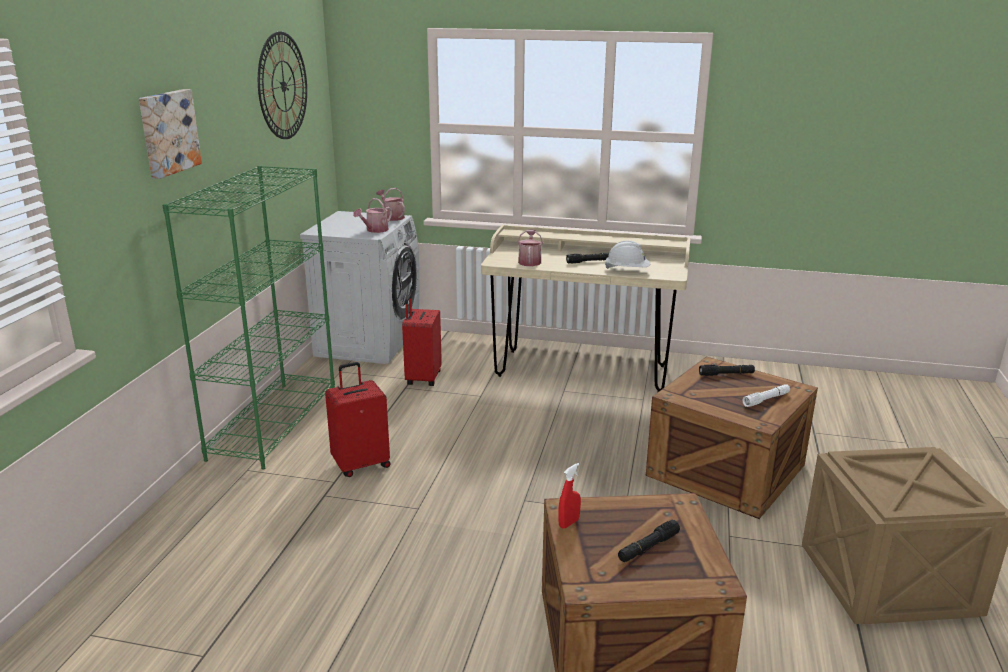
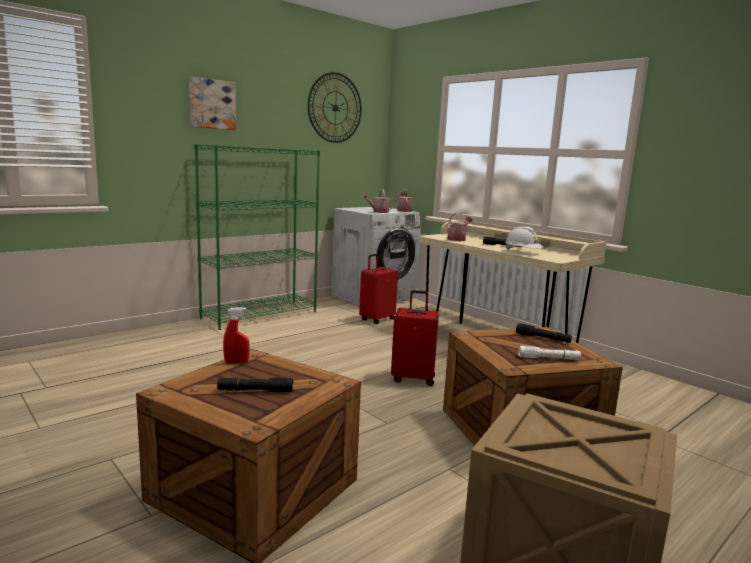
camera: 35 degrees right, 10 degrees down
(361, 464) = (269, 343): red suitcase -> red suitcase (413, 378)

